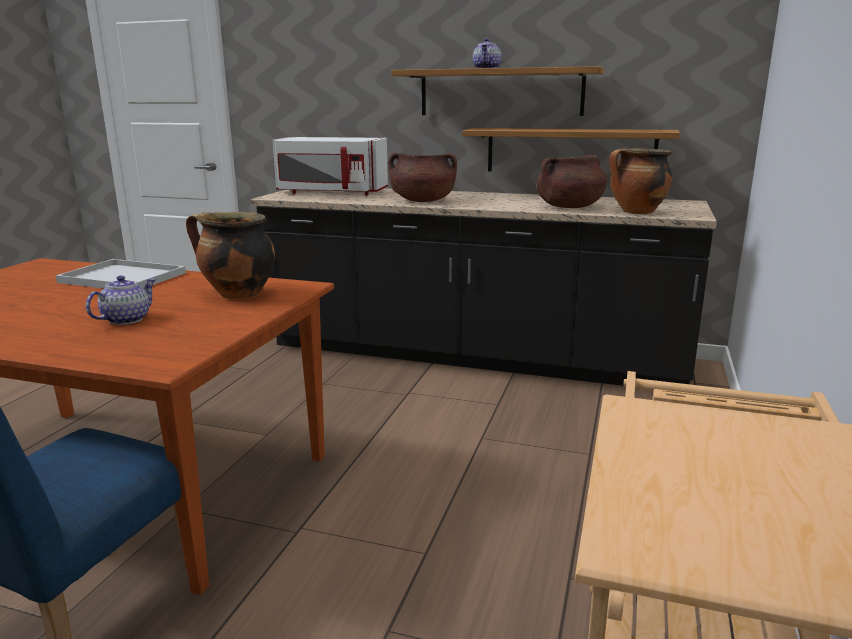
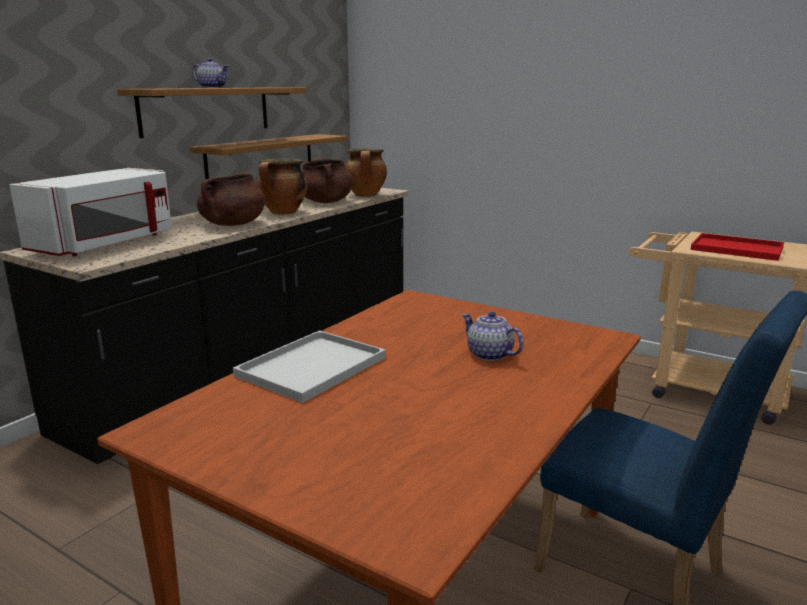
camera: 75 degrees left, 0 degrees up
(237, 295) = (427, 317): cooking pot -> cooking pot (283, 213)
(707, 464) = (734, 248): none -> red tray

